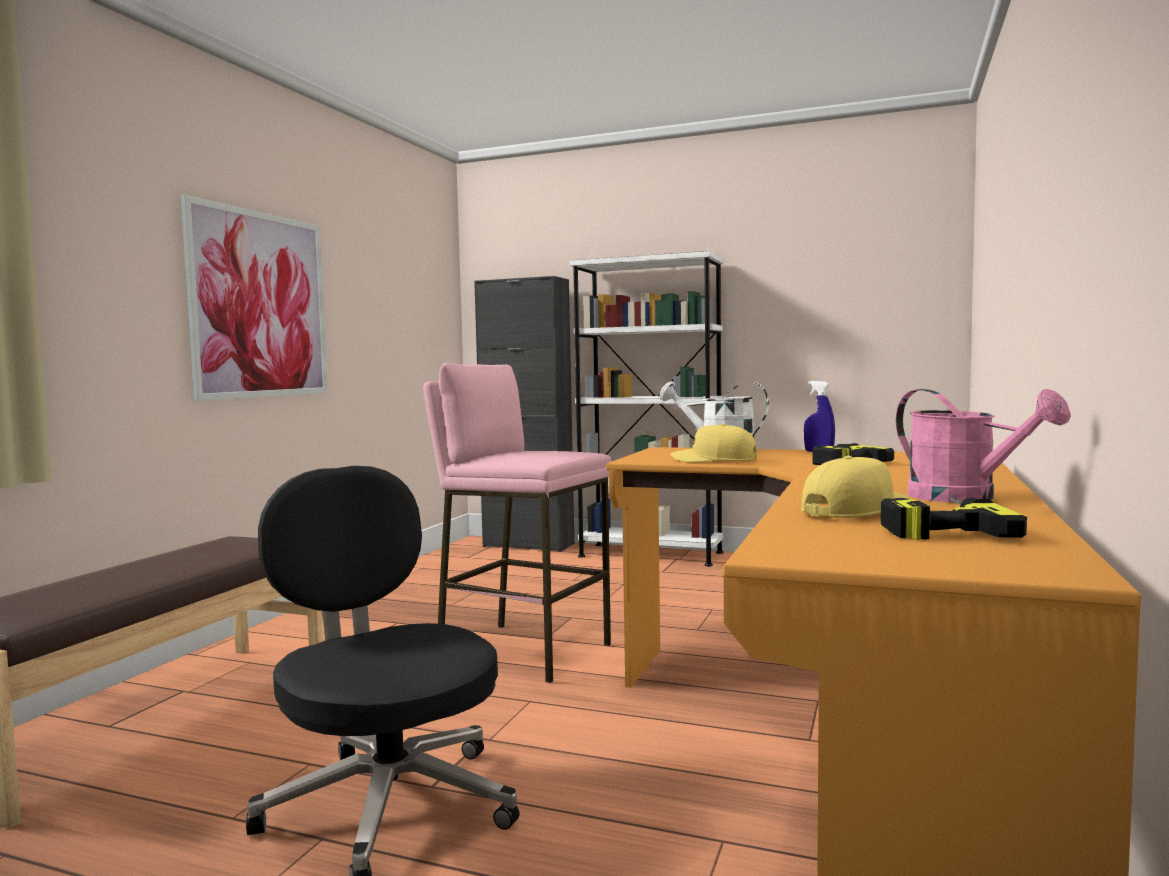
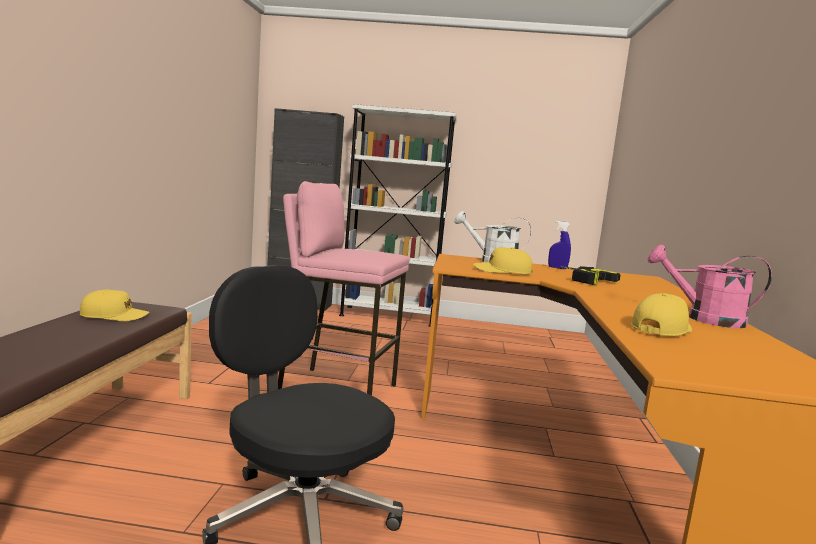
camera: 15 degrees left, 5 degrees up
(213, 552) = (114, 316): none -> yellow cap
(260, 305) = (131, 113): picture -> none
(937, 526) = (726, 345): power drill -> none
(965, 498) = (705, 319): pink watering can -> pink watering can turned 150 degrees clockwise

